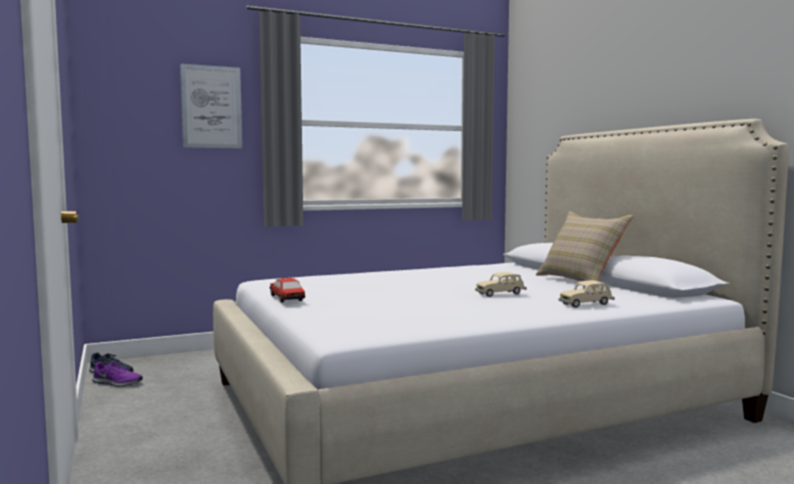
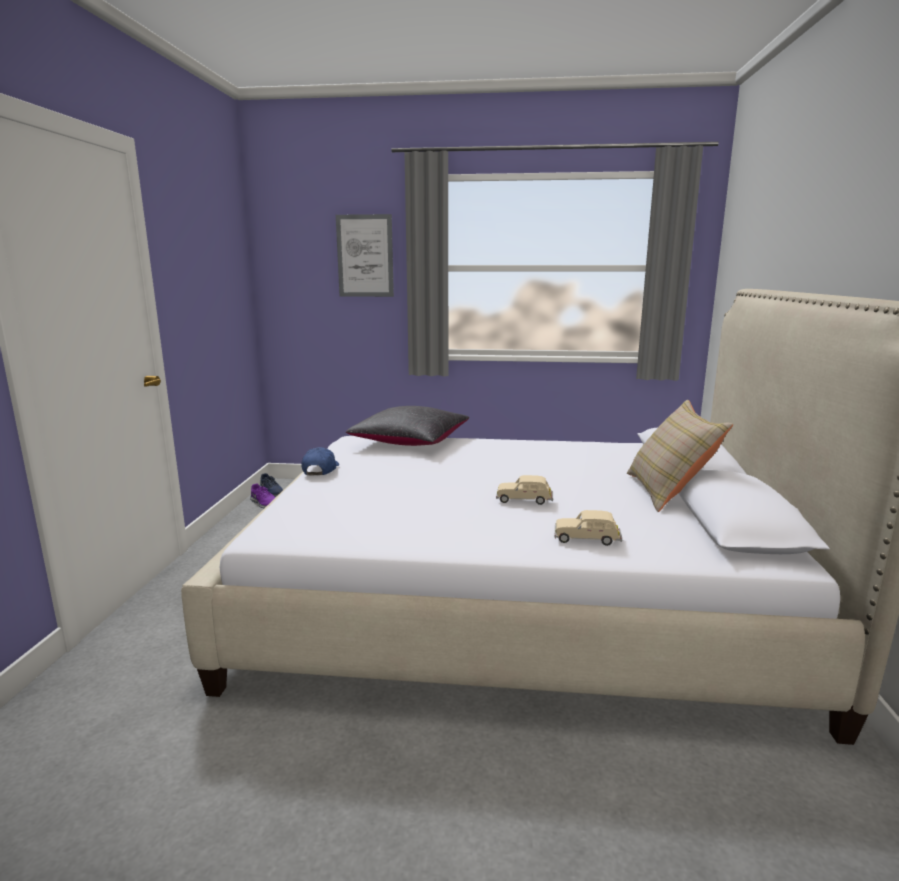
camera: 30 degrees right, 10 degrees up
(287, 299) = (320, 470): toy car -> blue cap
(324, 277) = (410, 441): none -> black pillow

